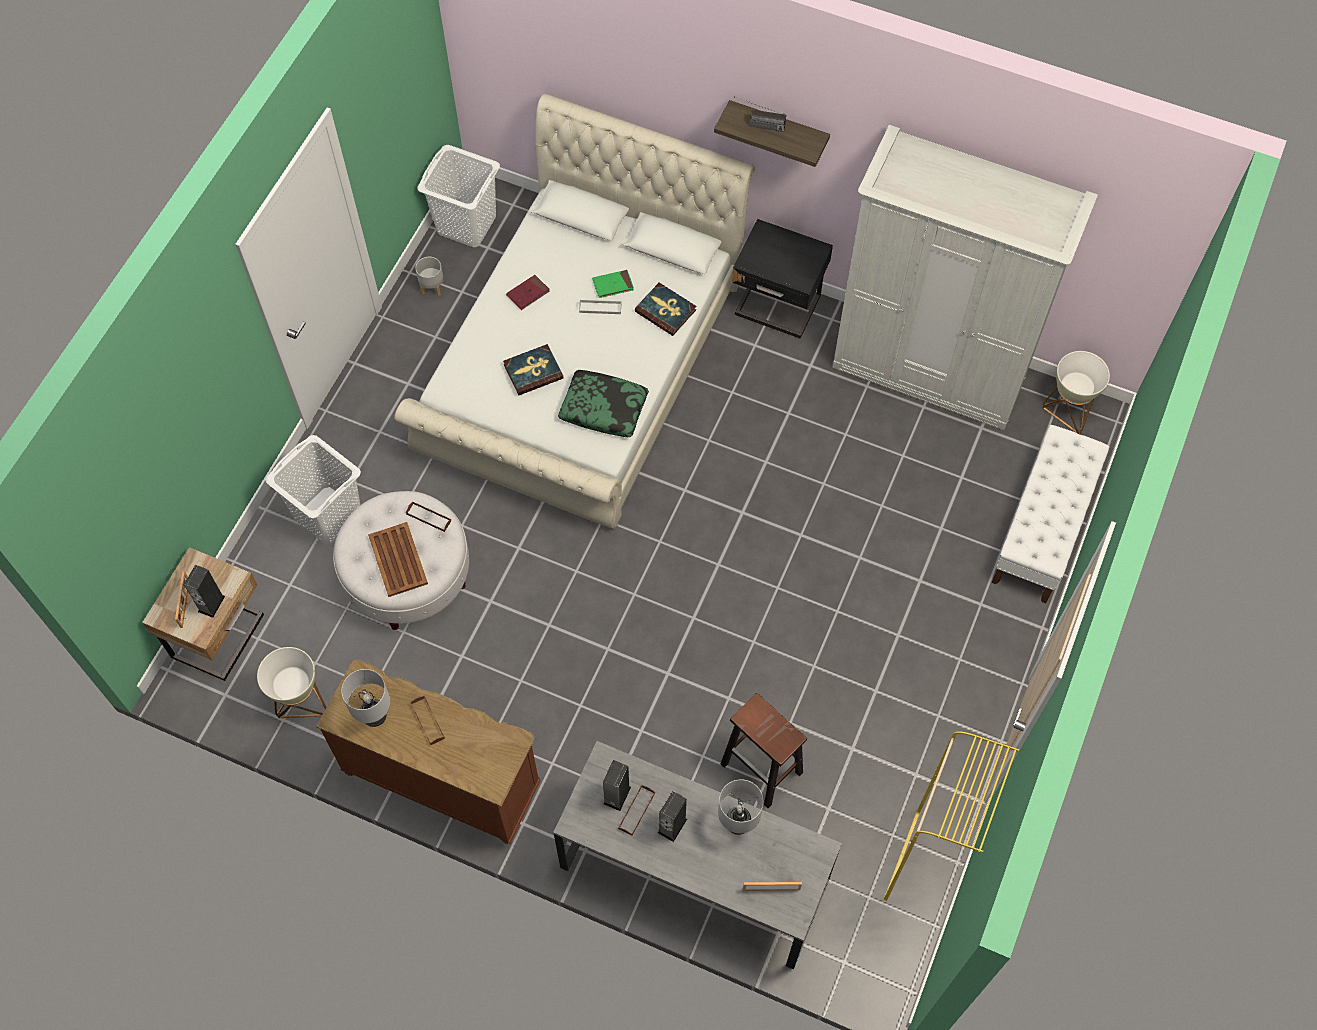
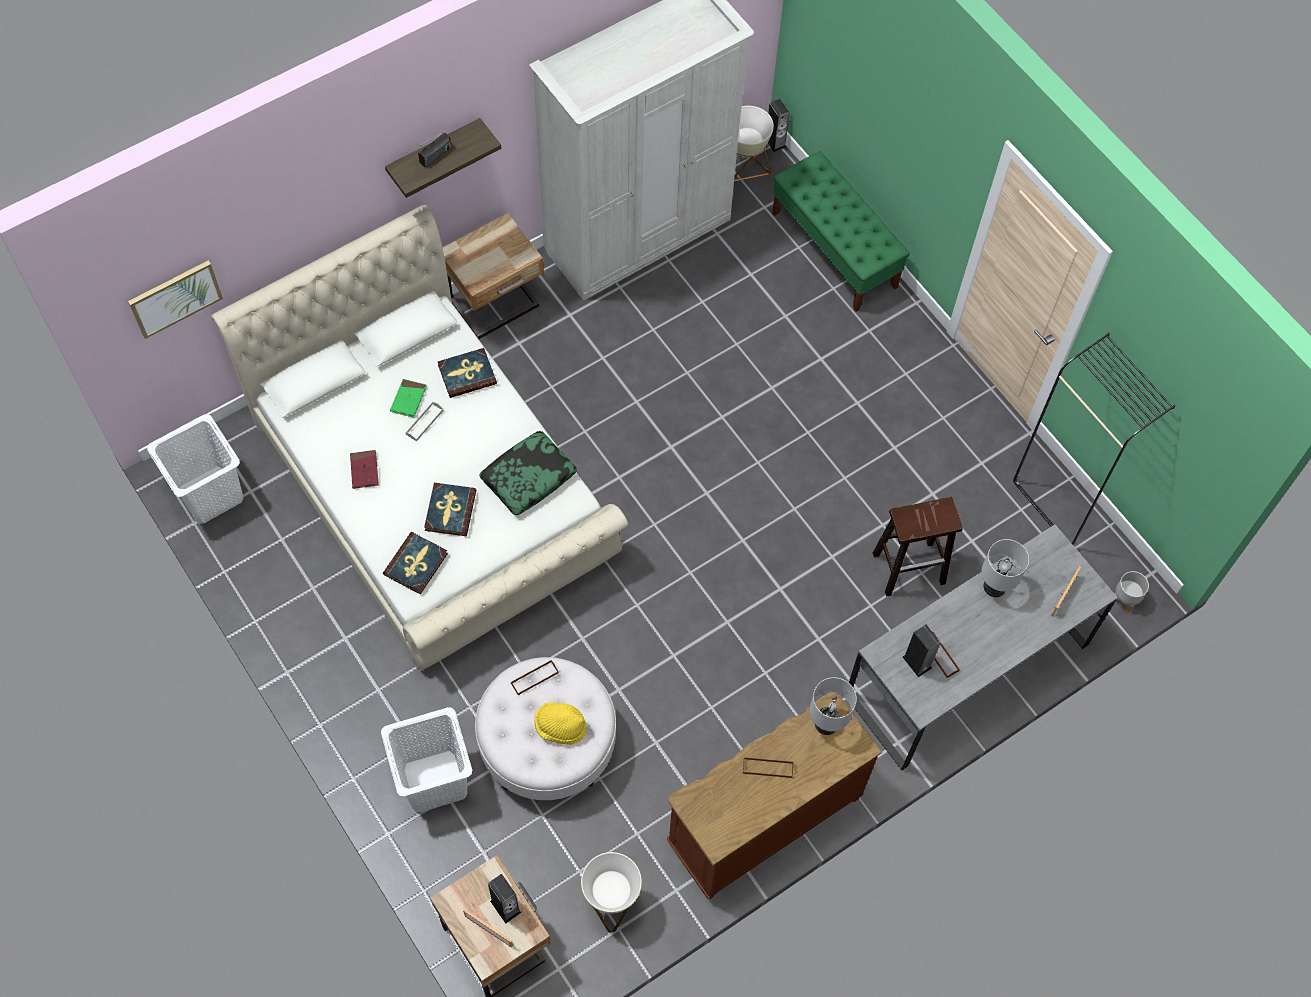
camera: 60 degrees left, 0 degrees up
(374, 715) = (734, 809): grey table lamp -> grey table lamp (826, 723)
(398, 560) = (560, 727): brown tray -> yellow hat
(432, 287) = (256, 561): grey planter -> grey planter (1124, 600)
(470, 376) = (416, 564): none -> book
(520, 52) = (175, 298): none -> picture
(672, 825) = (968, 636): speaker -> speaker (775, 142)
(777, 308) = (496, 305): black nightstand -> beige nightstand
(926, 867) = (1061, 503): yellow clothes rack -> black clothes rack
(1042, 530) = (834, 250): white bench -> green bench

